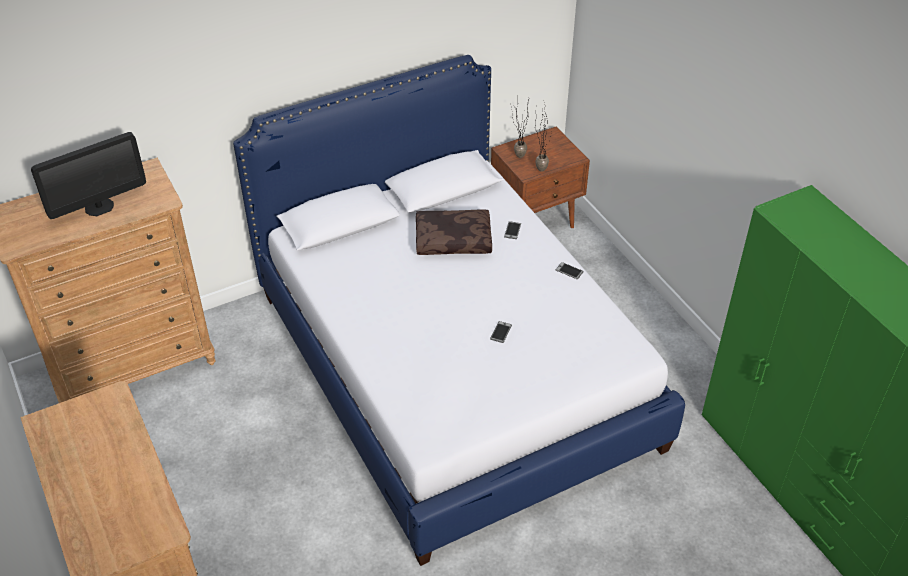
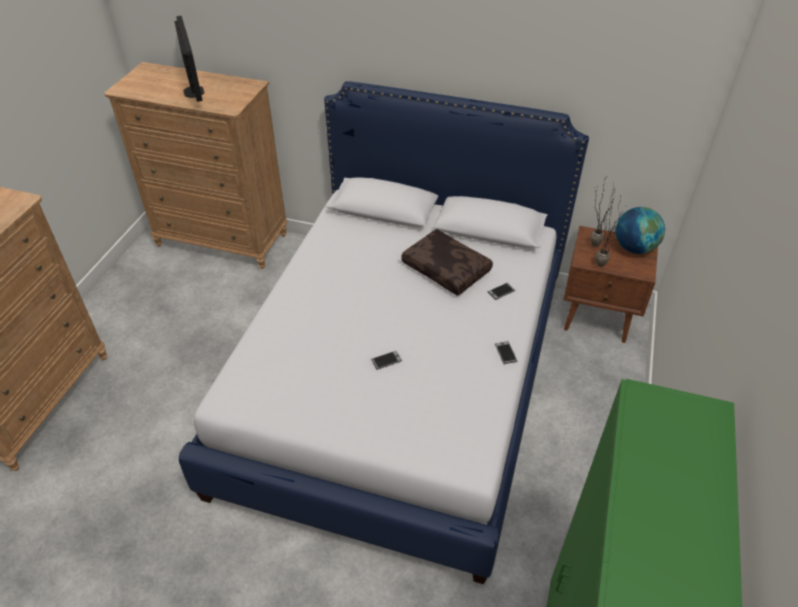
camera: 45 degrees right, 0 degrees up
(99, 207) = (193, 91): monitor -> monitor turned 120 degrees counterclockwise
(548, 142) = (634, 248): none -> globe

